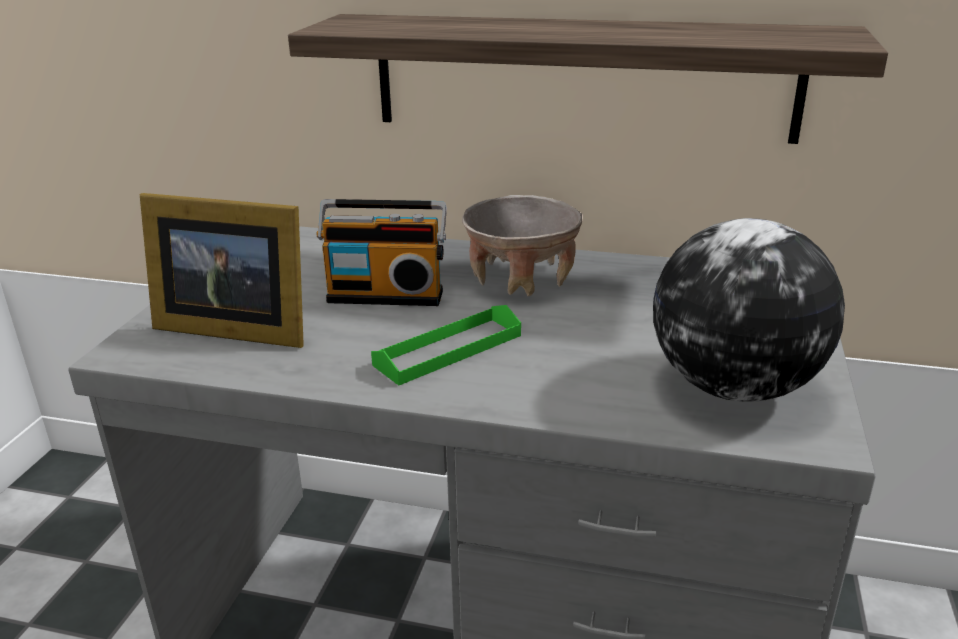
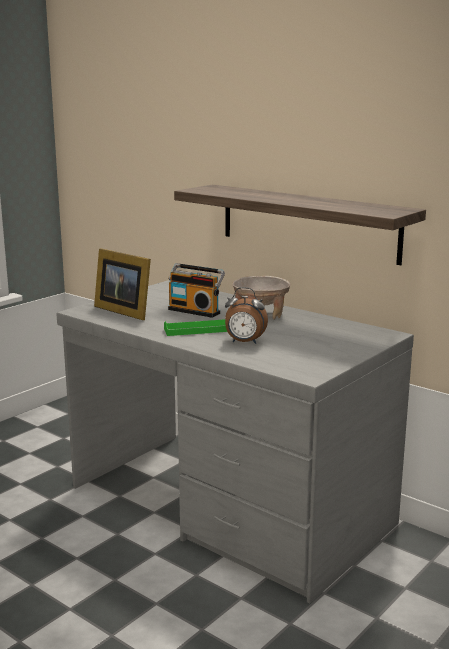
camera: 25 degrees right, 10 degrees down
(577, 365) = (244, 342): none -> alarm clock
(733, 387) = (298, 358): globe -> none

